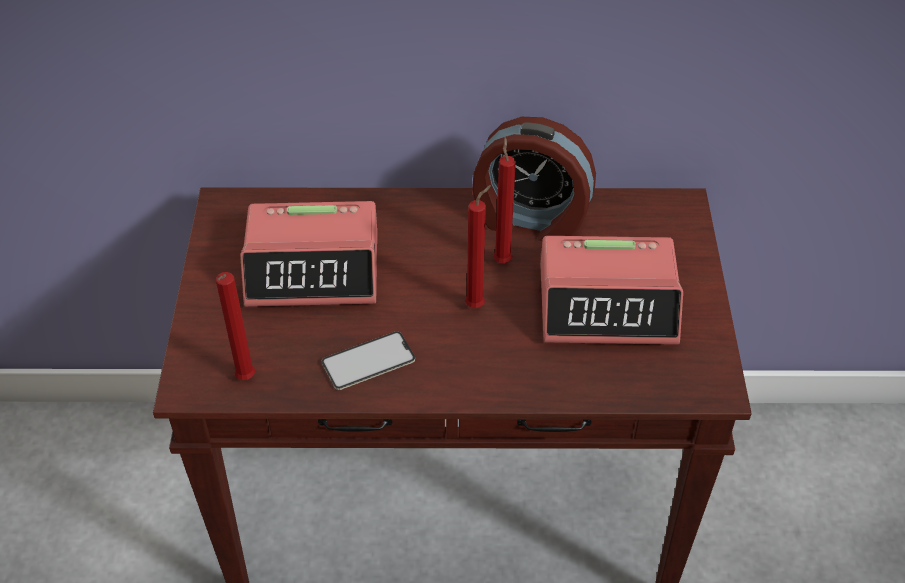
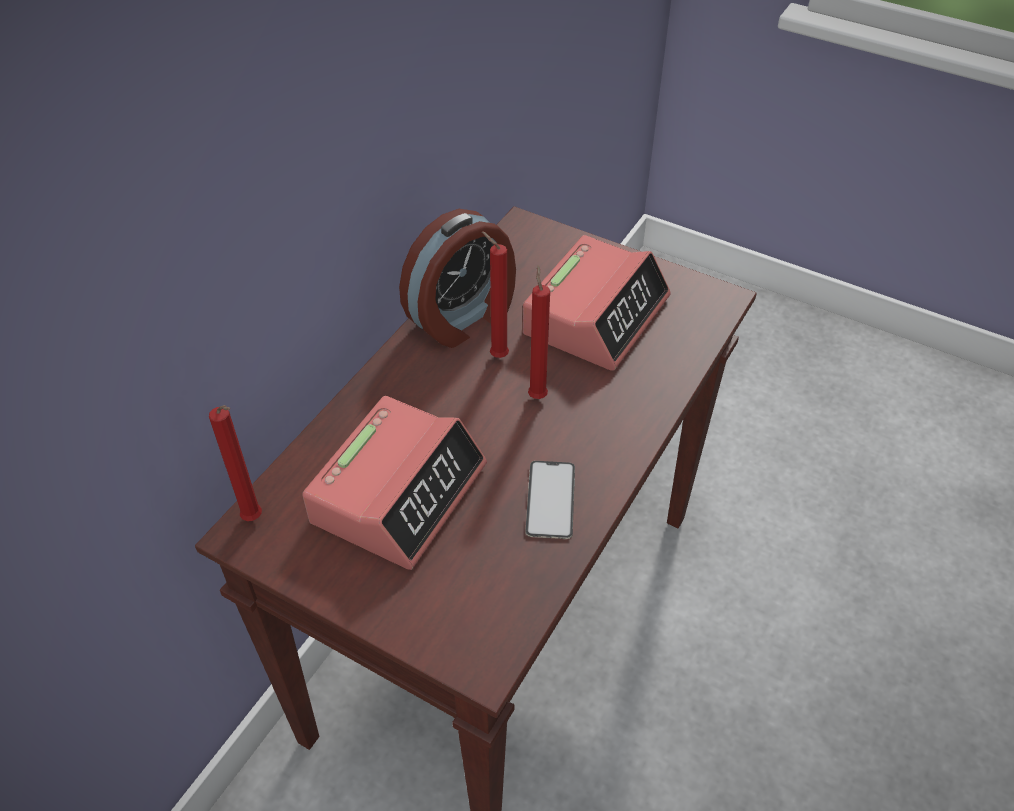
camera: 60 degrees left, 0 degrees up
(245, 380) = (508, 609): red candle -> red candle (255, 519)

